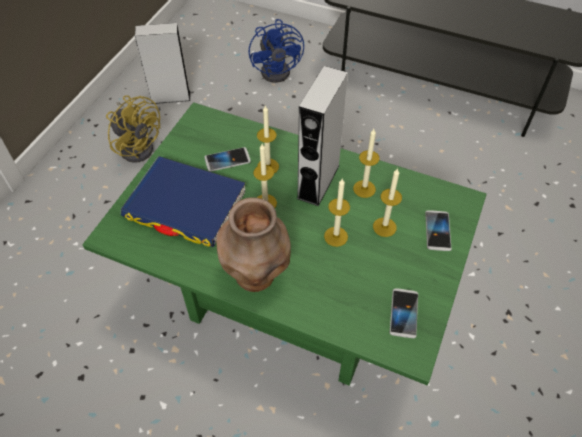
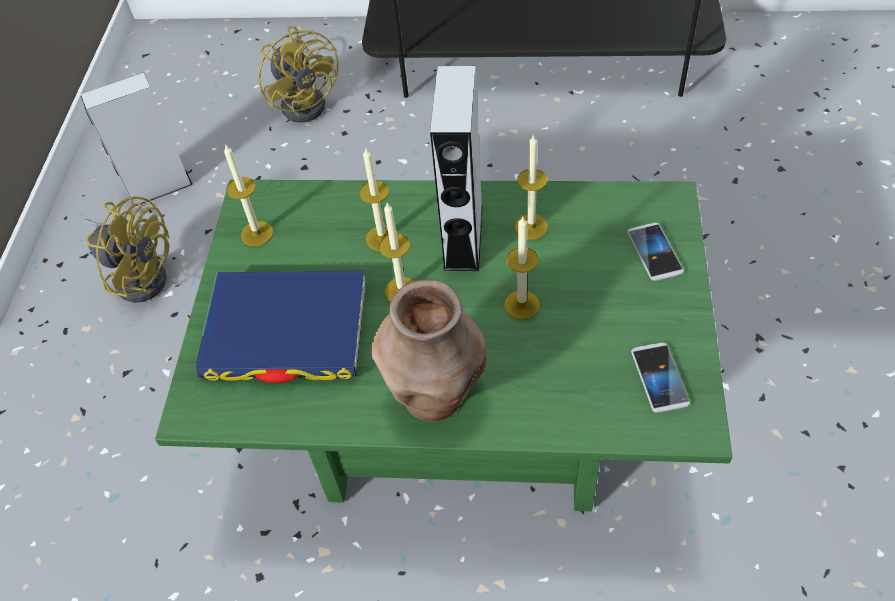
camera: 15 degrees left, 0 degrees up
(227, 160) = (319, 247): phone -> none
(280, 70) = (308, 101): blue fan -> yellow fan
(384, 227) = (582, 270): candle -> candle (257, 233)

